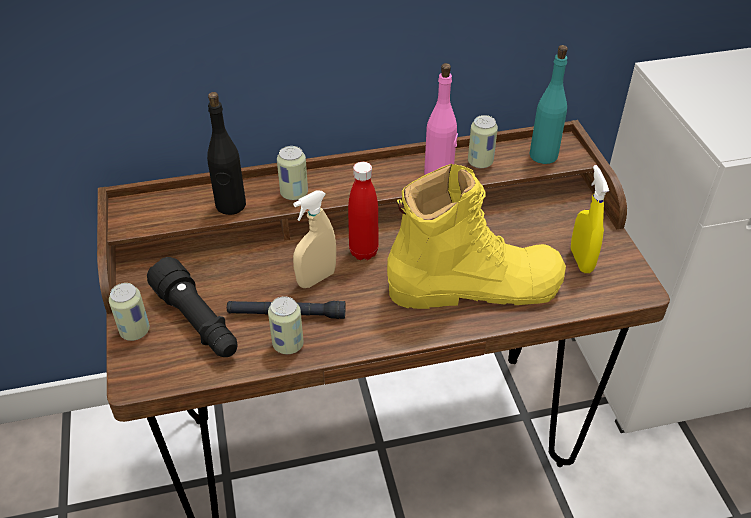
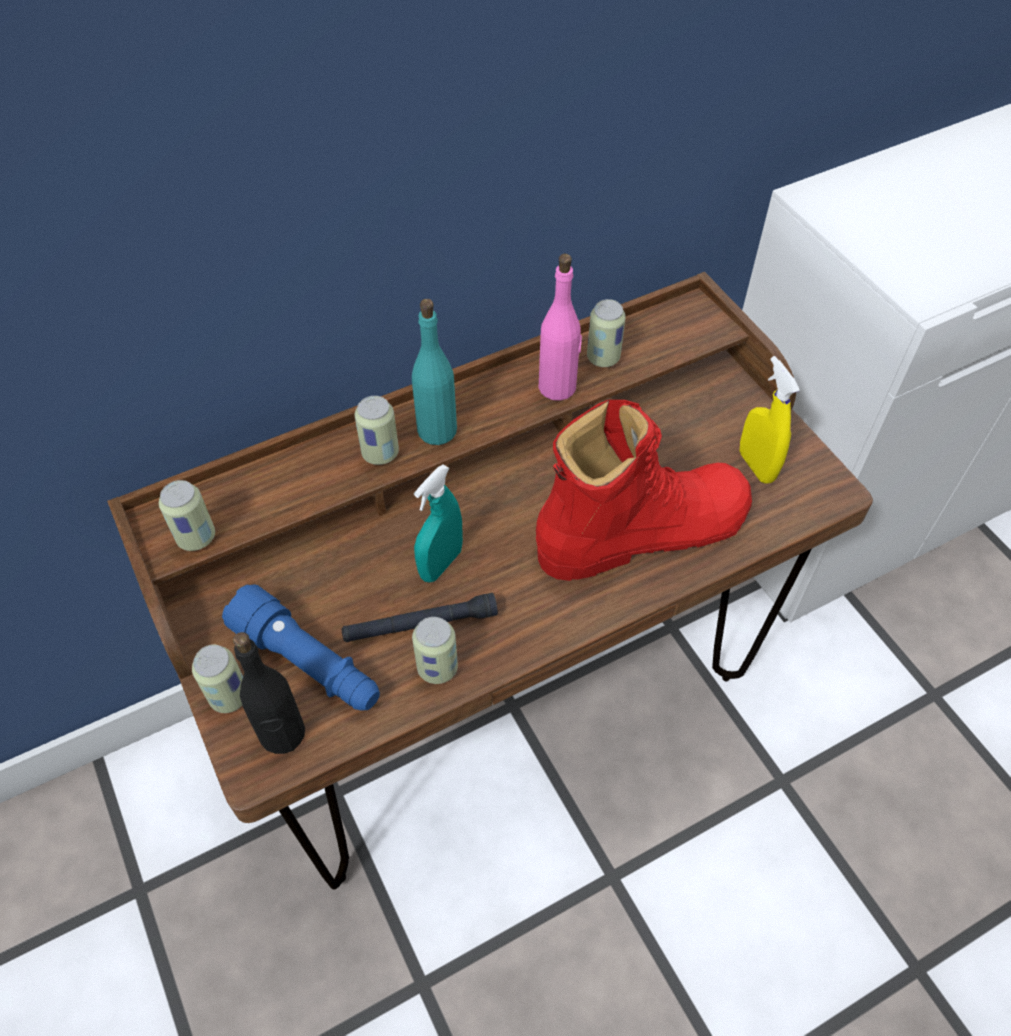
camera: 15 degrees left, 10 degrees up
(147, 221) = (196, 537): none -> can
(198, 322) = (308, 663): black flashlight -> blue flashlight
(230, 205) = (302, 489): black bottle -> black bottle (282, 734)
(316, 278) = (441, 564): beige spray bottle -> turquoise spray bottle
(363, 252) = (488, 512): red bottle -> none
(474, 286) = (641, 531): yellow boot -> red boot
(543, 155) = (678, 331): turquoise bottle -> turquoise bottle (437, 430)

